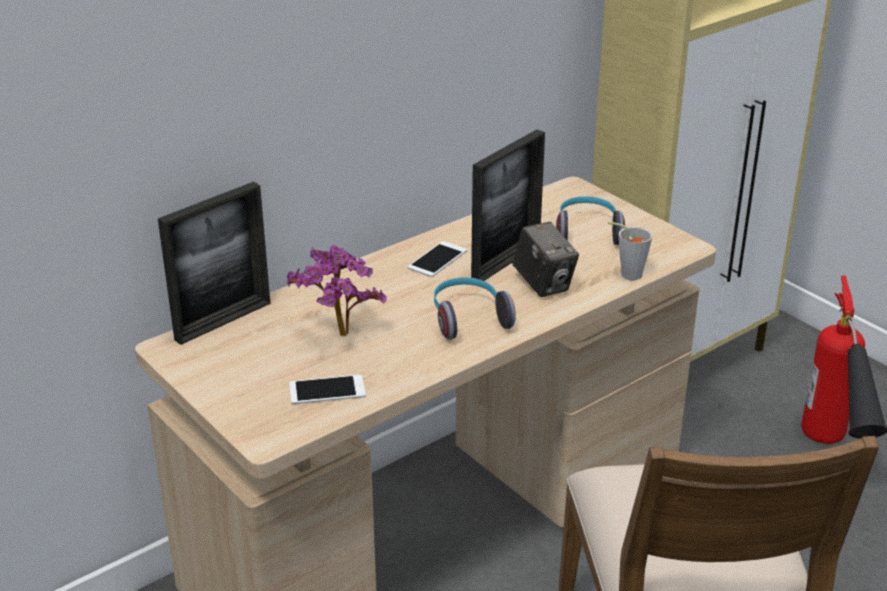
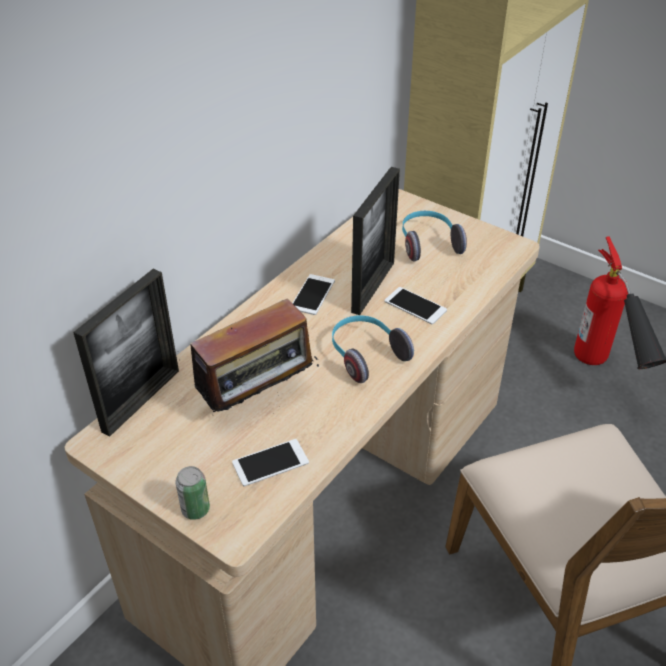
camera: 15 degrees left, 10 degrees up
(237, 414) = (195, 509): none -> can
(339, 338) = (258, 399): potted plant -> radio
(543, 284) = (415, 306): camera -> phone
(626, 274) = (479, 282): grey cup -> none

